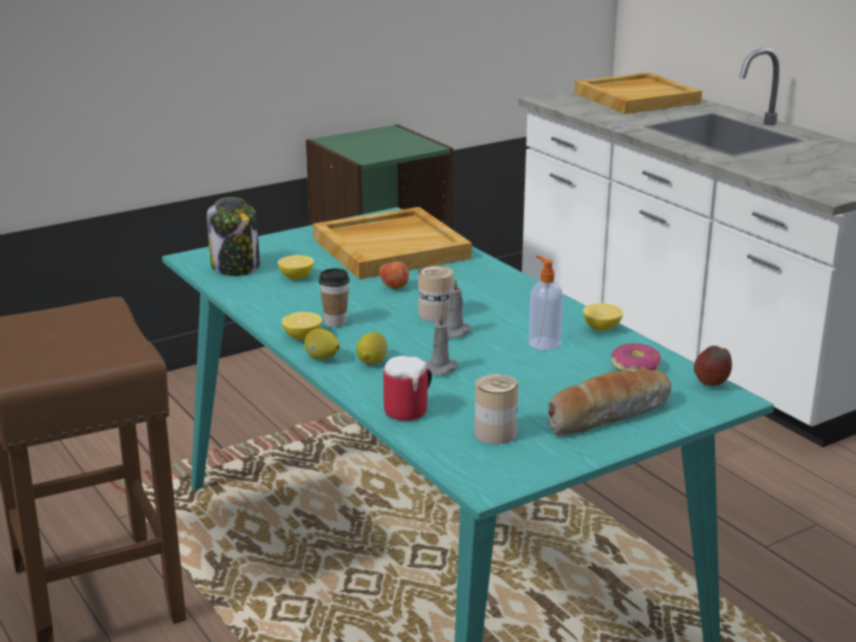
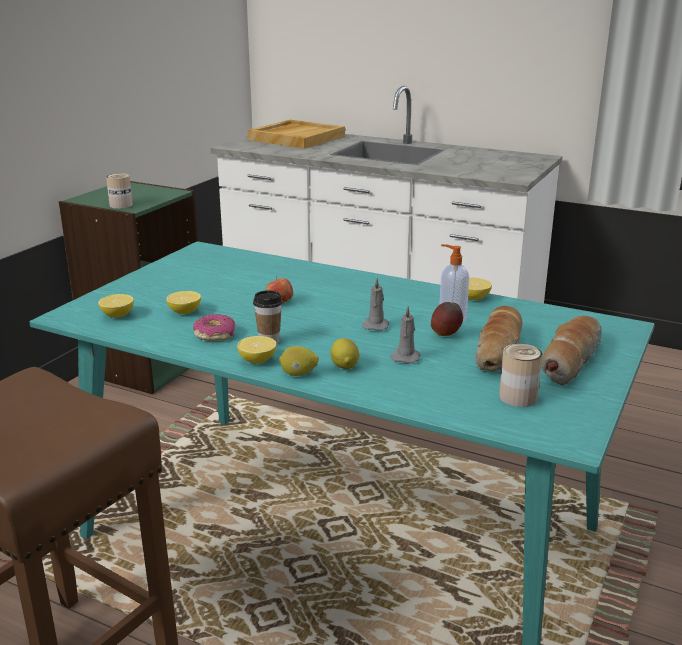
camera: 30 degrees left, 0 degrees up
(236, 267) = (117, 315): jar -> lemon
(391, 248) = (235, 272): beige tray -> none
(411, 410) = (430, 397): mug -> none
(435, 314) = (341, 316): can -> can (121, 205)
(544, 387) = (499, 351): none -> bread
(635, 367) = (537, 320): donut -> donut (215, 334)
(711, 385) = (601, 320): apple -> apple (446, 335)

